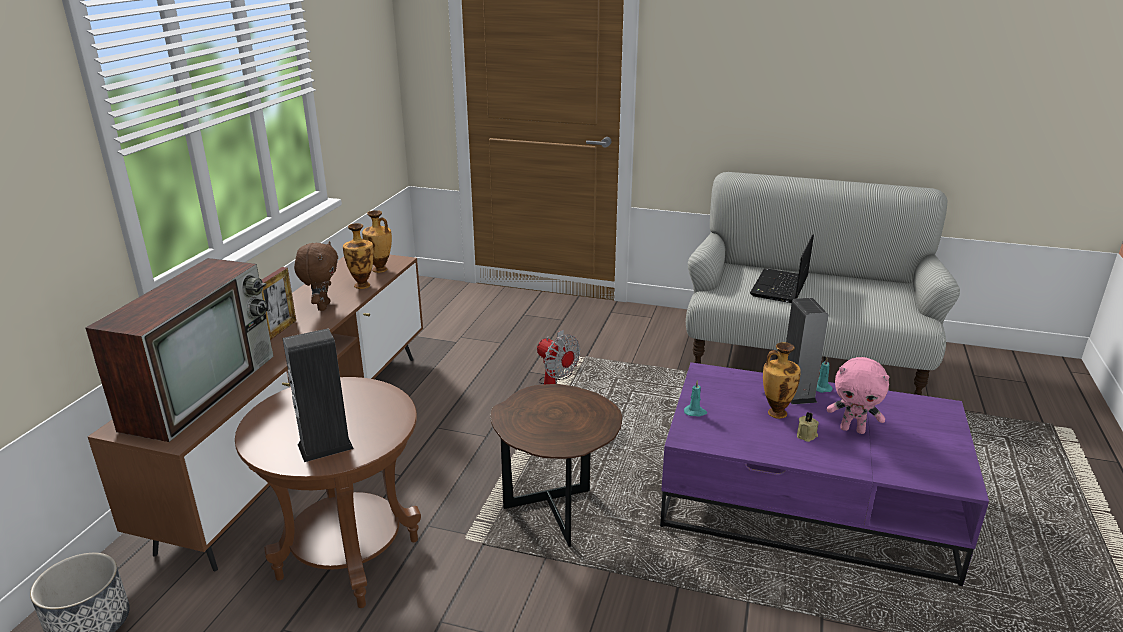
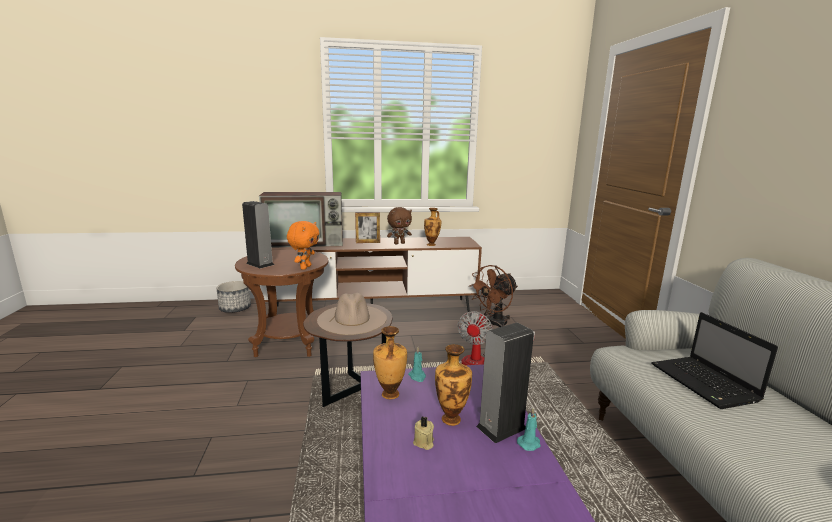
camera: 65 degrees right, 10 degrees down
(380, 270) = (454, 244): vase -> vase (390, 395)
(394, 404) = (305, 267): none -> orange plush toy
(468, 356) = (493, 324): none -> brown fan
(559, 415) = (352, 319): none -> beige hat
(780, 288) = (705, 383): laptop -> laptop turned 105 degrees counterclockwise
(853, 429) = (460, 476): pink plush toy -> none

